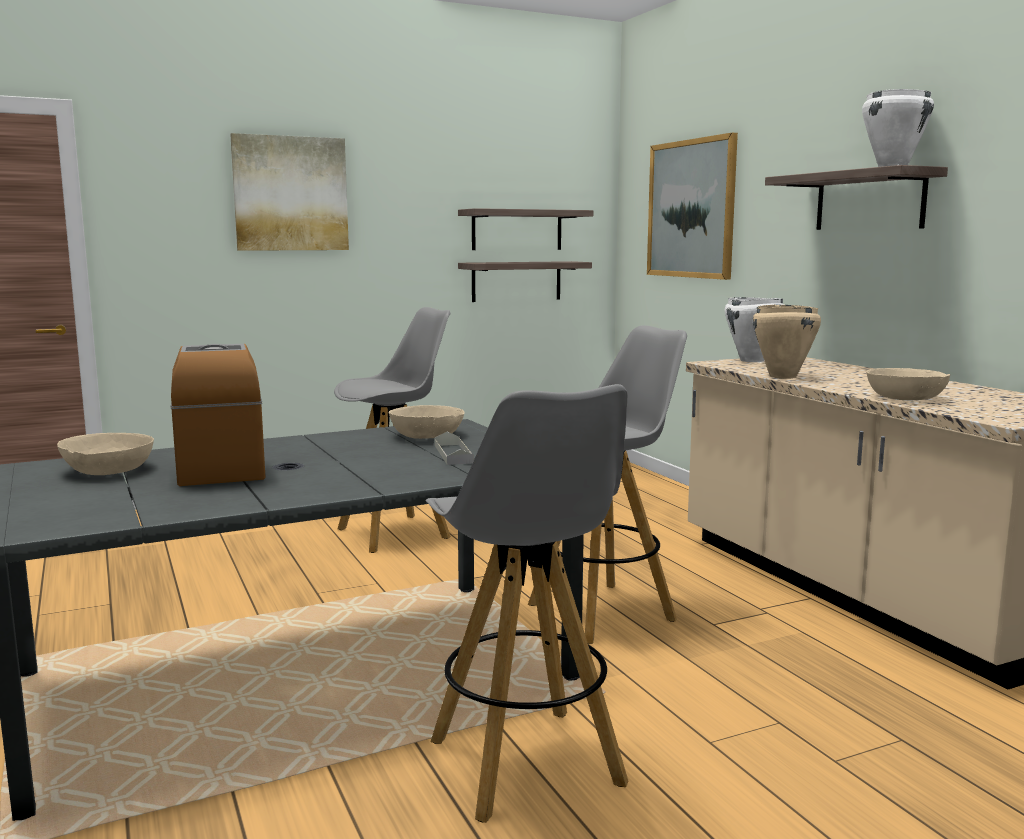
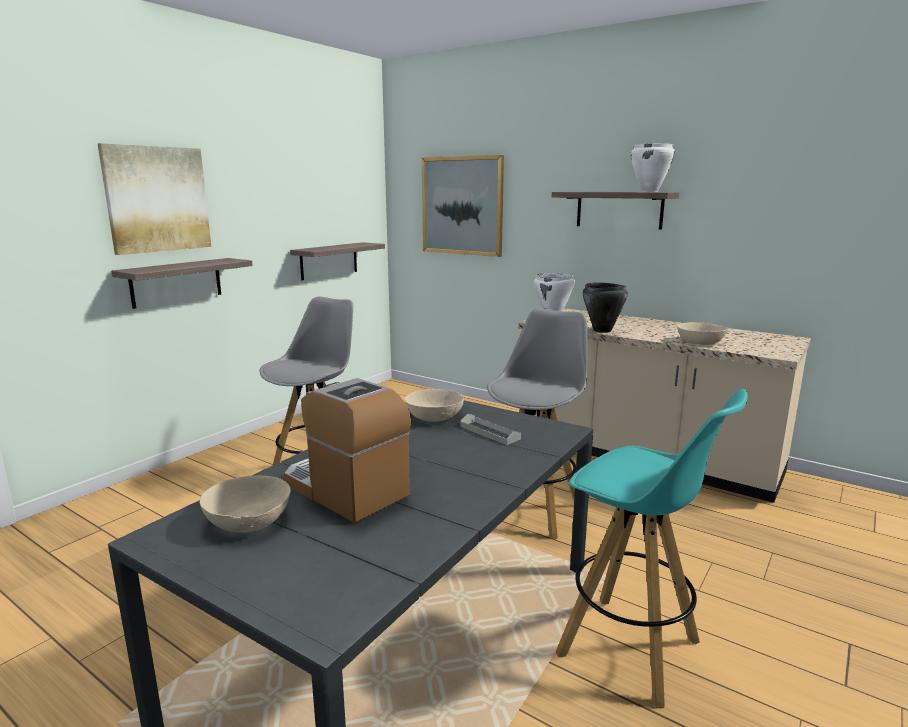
camera: 30 degrees left, 5 degrees up
(517, 230) = (327, 221): shelf -> shelf (176, 282)
(525, 764) = (631, 650): grey stool -> turquoise stool
(782, 376) = (602, 330): beige cooking pot -> black cooking pot

